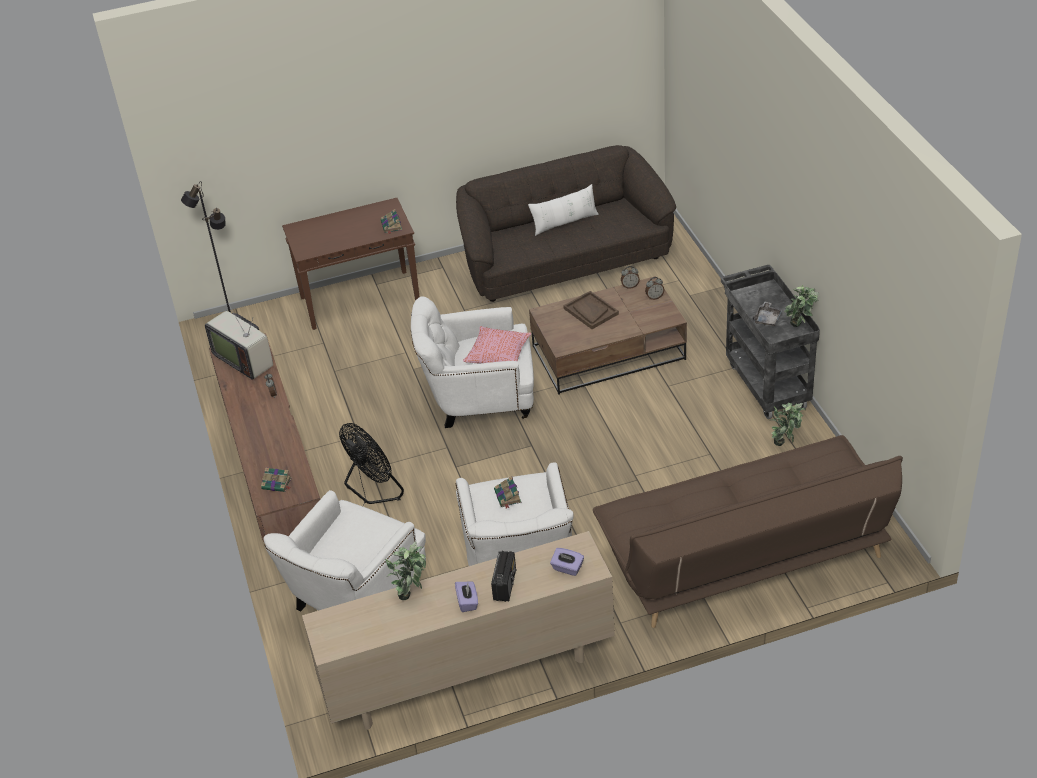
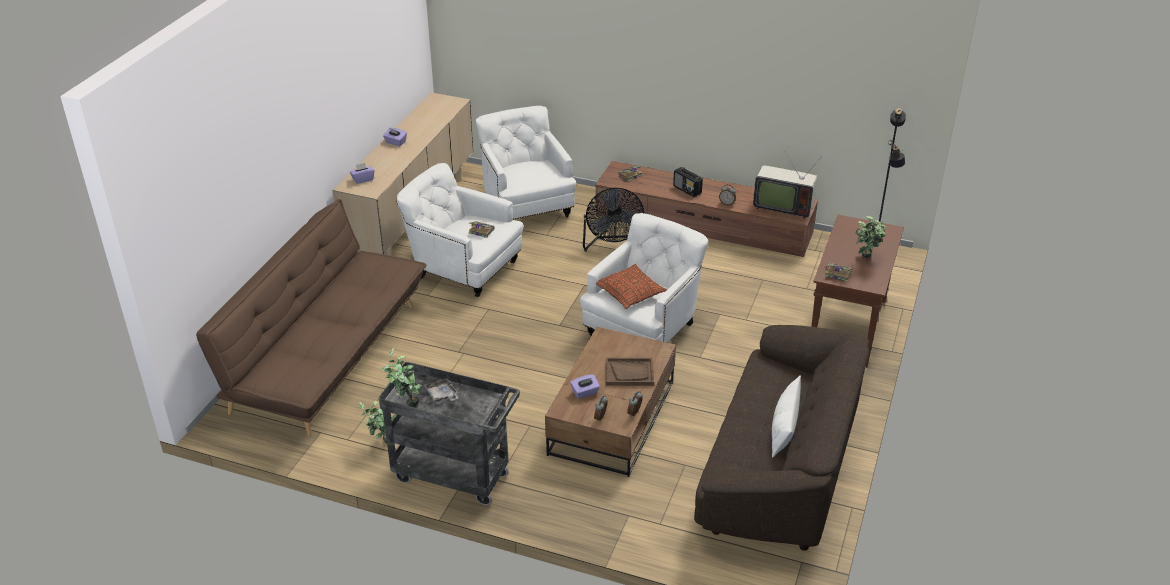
camera: 125 degrees right, 5 degrees down
(245, 360) = (782, 206): television -> television turned 150 degrees counterclockwise
(411, 593) = (430, 130): potted plant -> potted plant (866, 259)
(498, 355) = (630, 294): pink pillow -> brown pillow
(505, 585) = (387, 157): radio -> radio (687, 190)
(639, 318) = (585, 393): none -> purple tissue box

